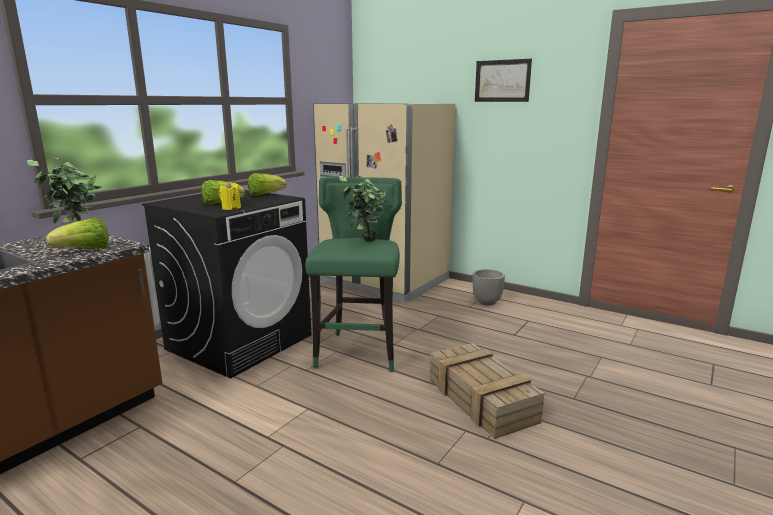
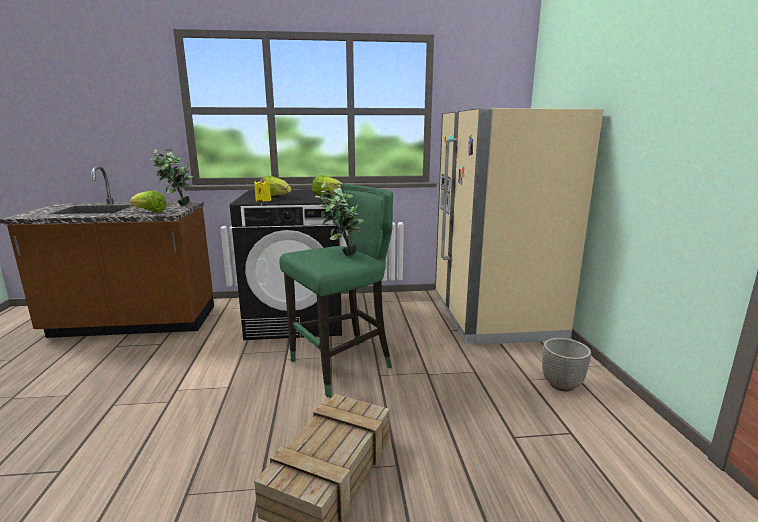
camera: 50 degrees right, 0 degrees up
(502, 81) = (659, 70): picture -> none

